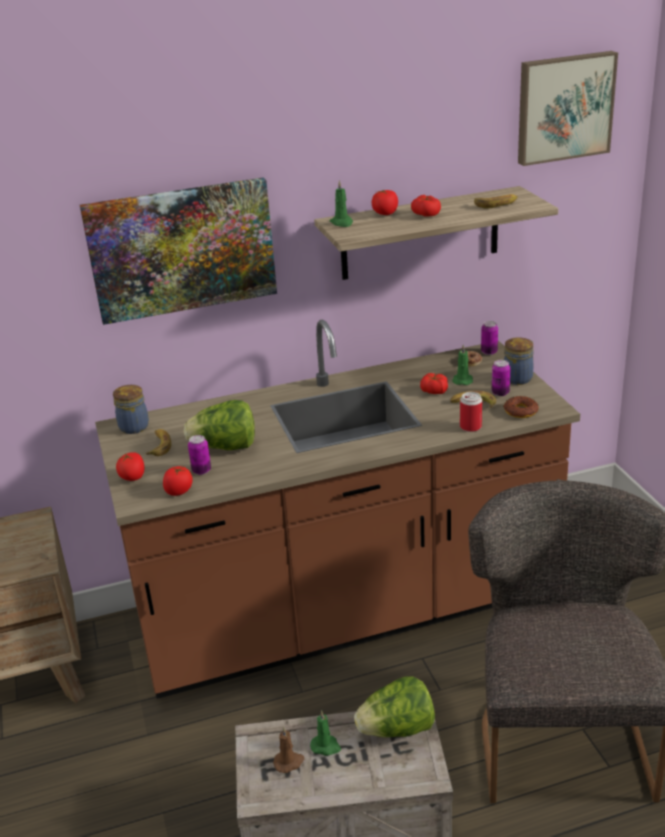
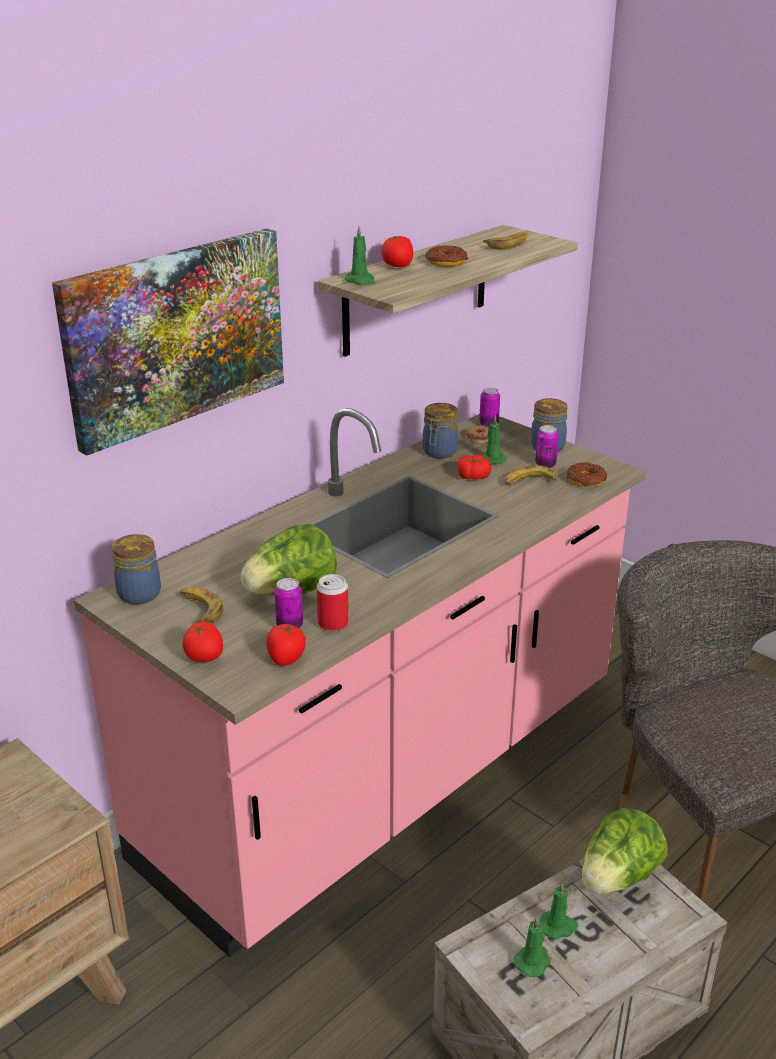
camera: 30 degrees left, 0 degrees up
(289, 762) = (533, 961): brown candle -> green candle
(345, 613) = (388, 774): brown counter -> pink counter
(426, 214) = (446, 262): tomato -> donut
(427, 367) = (439, 452): none -> jar
(470, 427) = (552, 506): can -> can (333, 623)
(564, 107) = (541, 130): picture -> none

